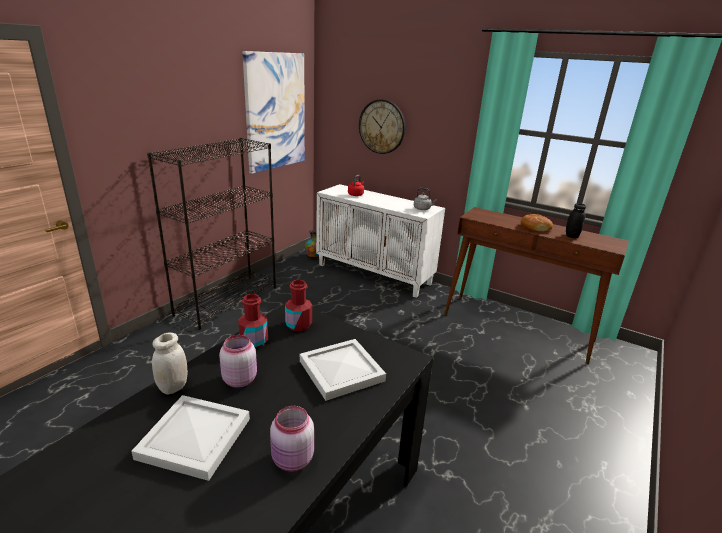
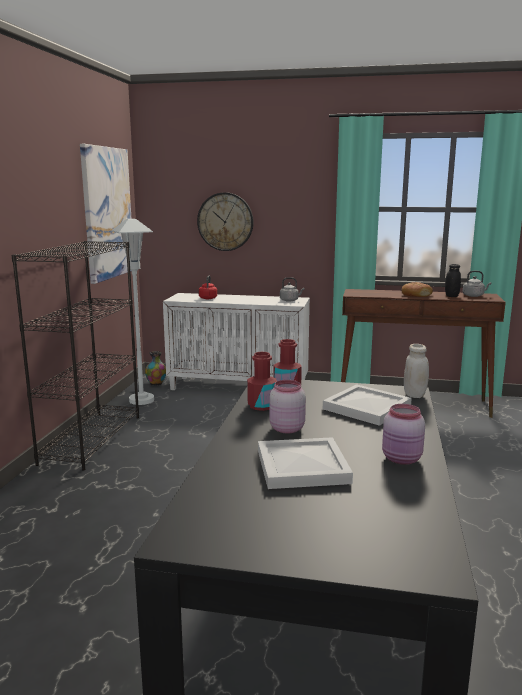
camera: 20 degrees left, 10 degrees down
(173, 387) = (232, 444): white jar -> white jar (414, 395)
(290, 271) = (141, 400): none -> white floor lamp
(598, 239) = (474, 296): none -> grey kettle

